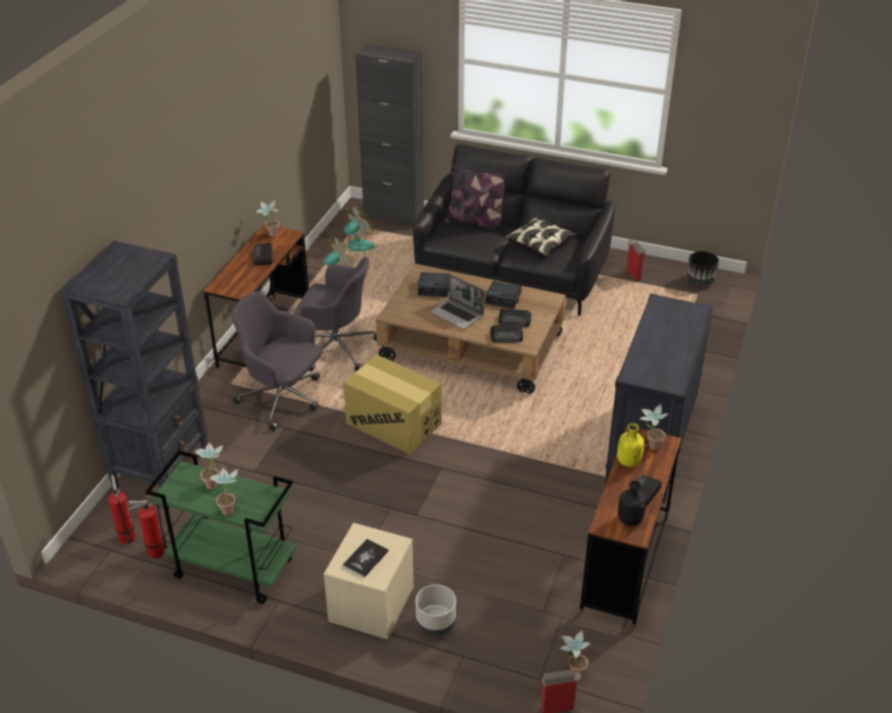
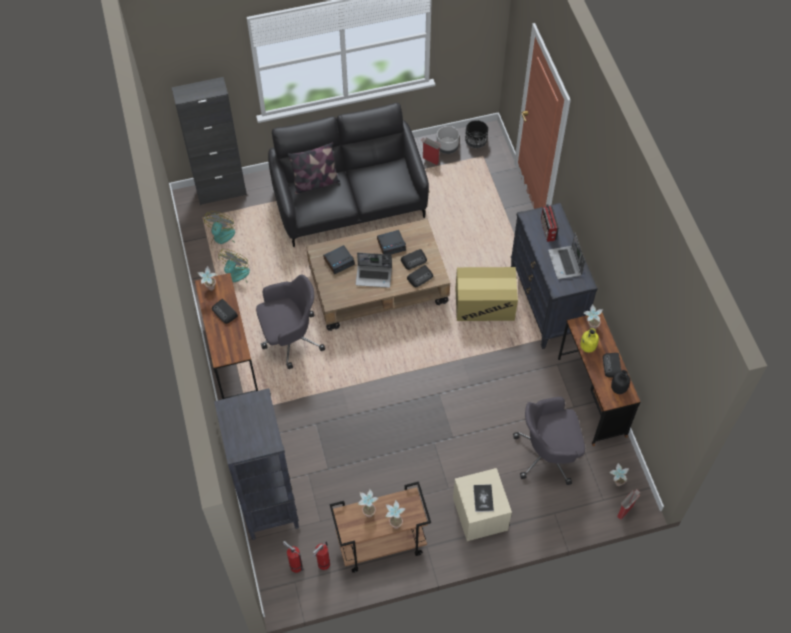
camera: 35 degrees left, 20 degrees up
(232, 569) = (380, 545): green cart -> brown cart
(283, 399) = (294, 402): grey office chair -> grey office chair (548, 454)
(394, 424) = (382, 378): cardboard box -> cardboard box (485, 304)
(435, 624) = (524, 503): grey planter -> grey planter (447, 147)
(540, 243) = (376, 180): pillow -> none
(665, 358) = (565, 263): none -> laptop
(673, 322) = (548, 230): none -> radio

